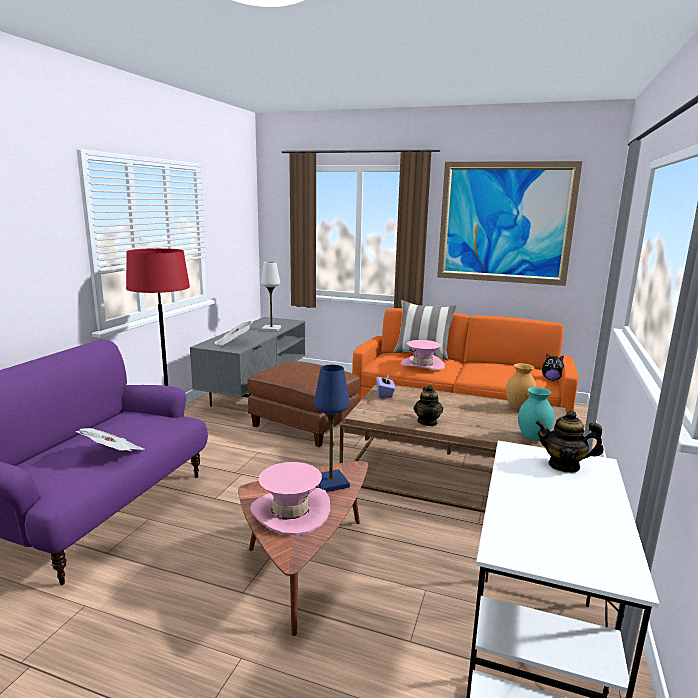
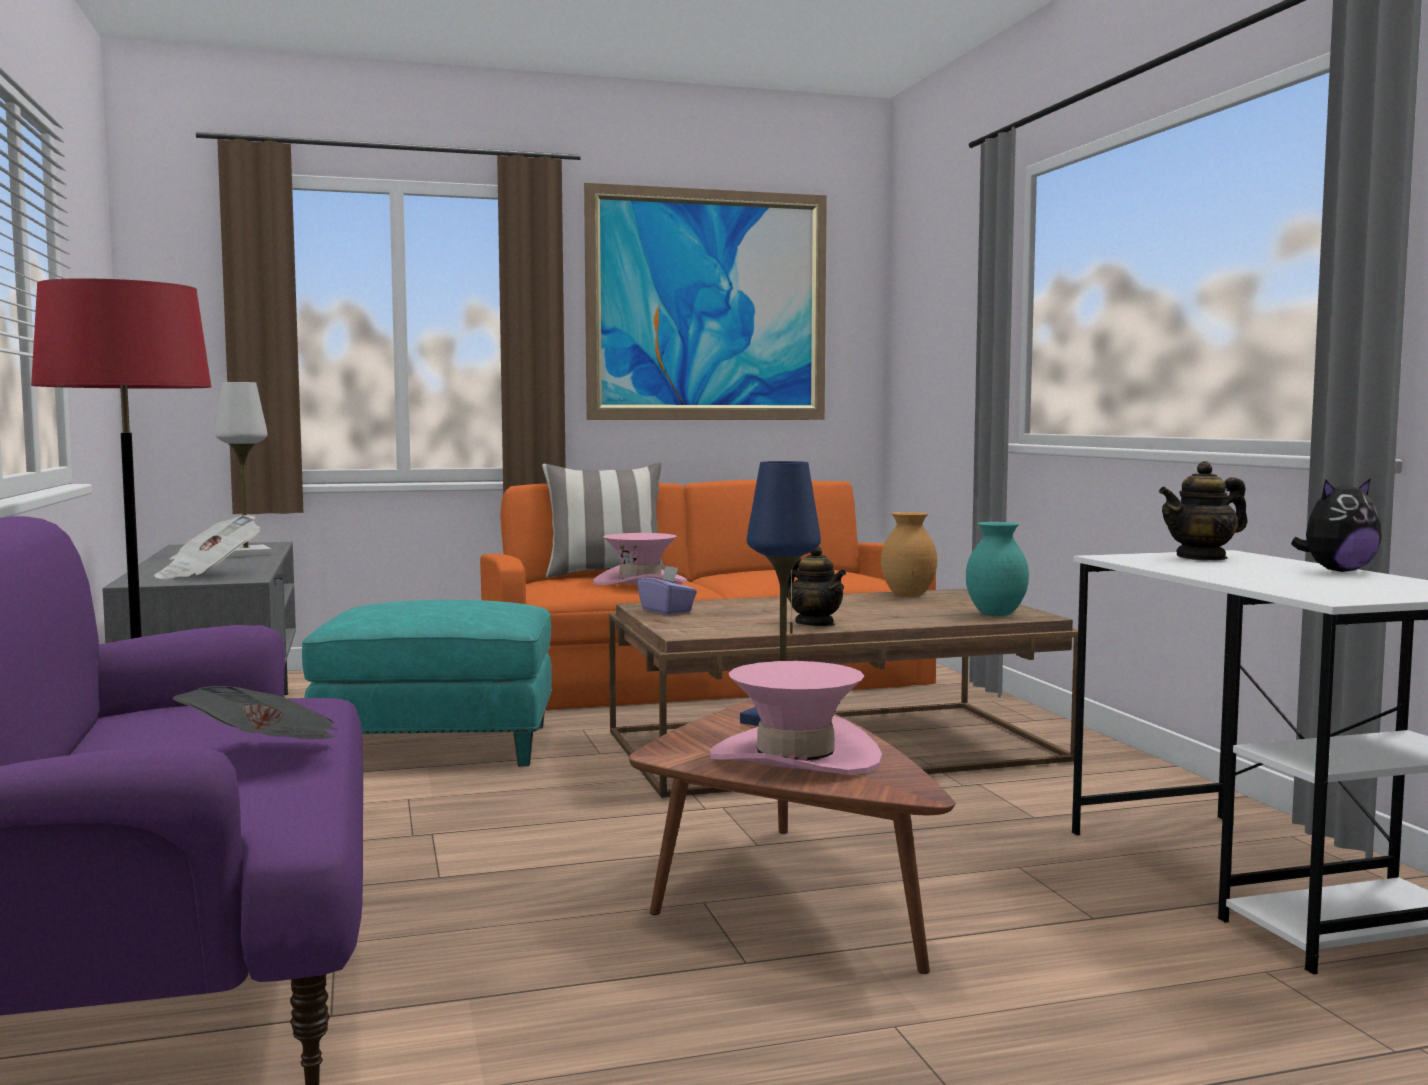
camera: 35 degrees left, 10 degrees down
(305, 425) = (440, 745): brown ottoman -> turquoise ottoman
(551, 379) = (871, 576): plush toy -> plush toy (1337, 571)

